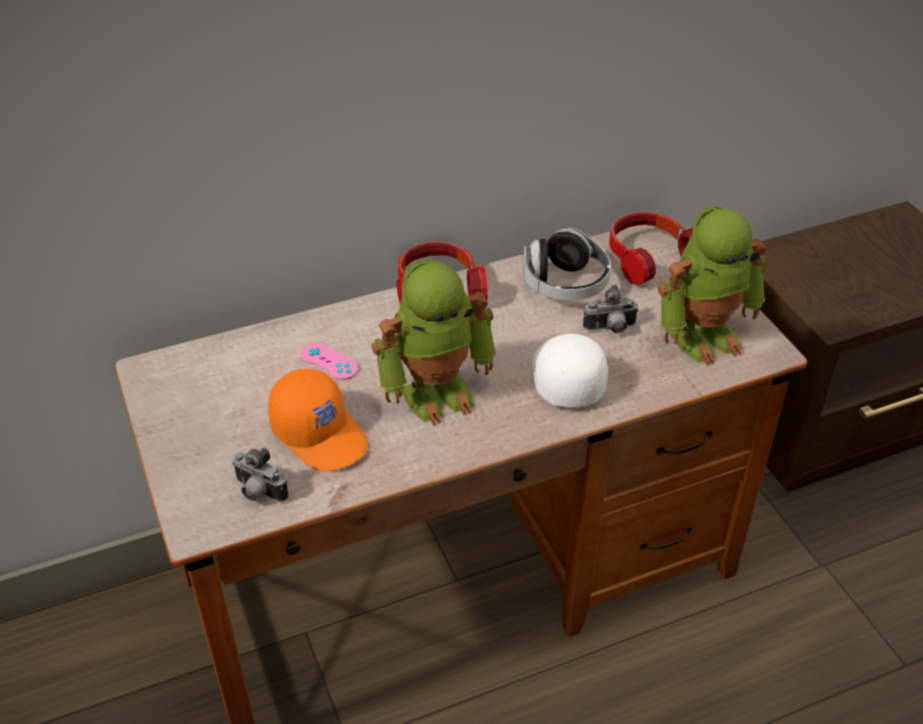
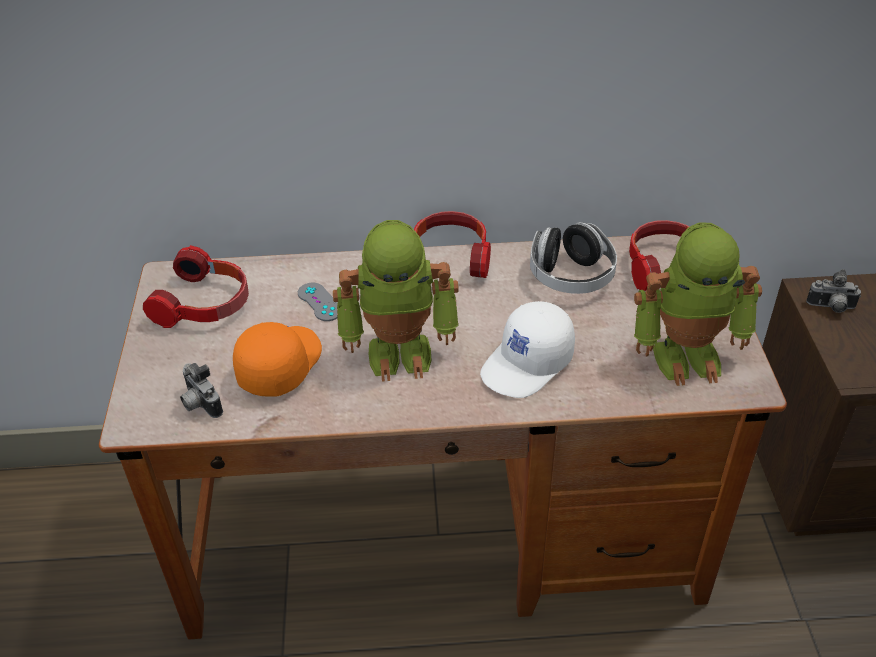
camera: 20 degrees right, 0 degrees up
(208, 390) = (206, 304): none -> headphones
(320, 433) = (279, 365): orange cap -> orange cap turned 135 degrees counterclockwise
(329, 362) = (319, 302): pink game controller -> grey game controller
(565, 377) = (528, 364): white cap -> white cap turned 150 degrees counterclockwise
(610, 329) = (595, 328): camera -> camera (831, 308)

